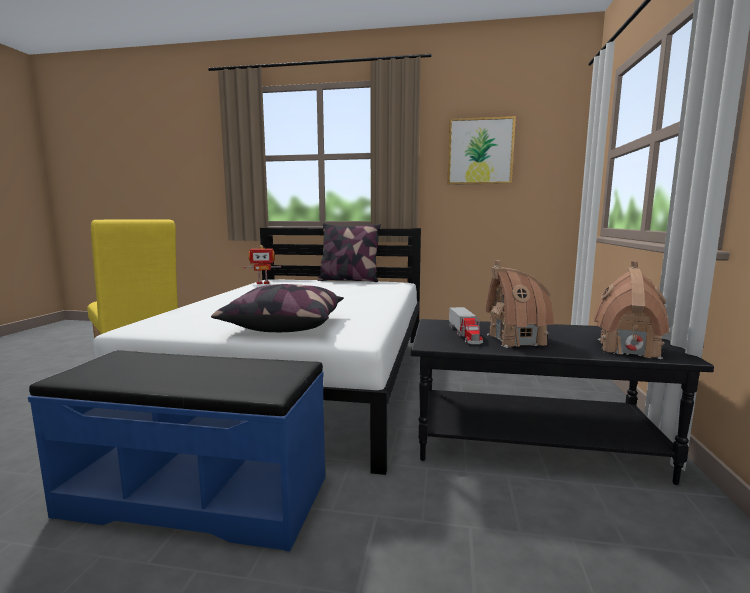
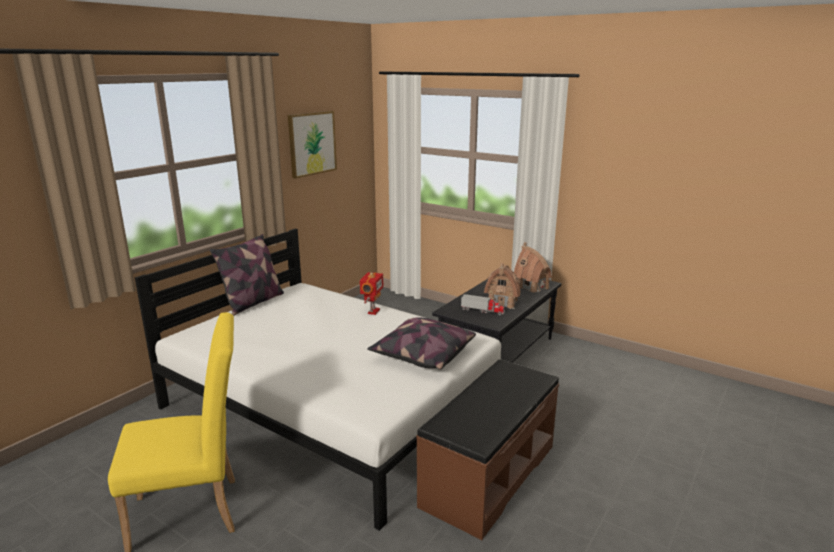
camera: 65 degrees left, 10 degrees up
(197, 495) = (488, 475): blue bench -> brown bench
(263, 283) = (202, 344): toy robot -> toy robot (372, 311)

